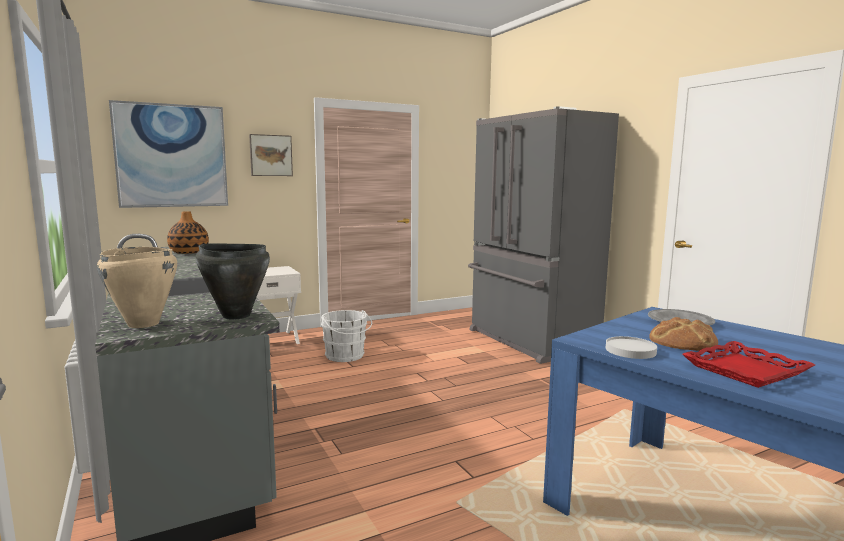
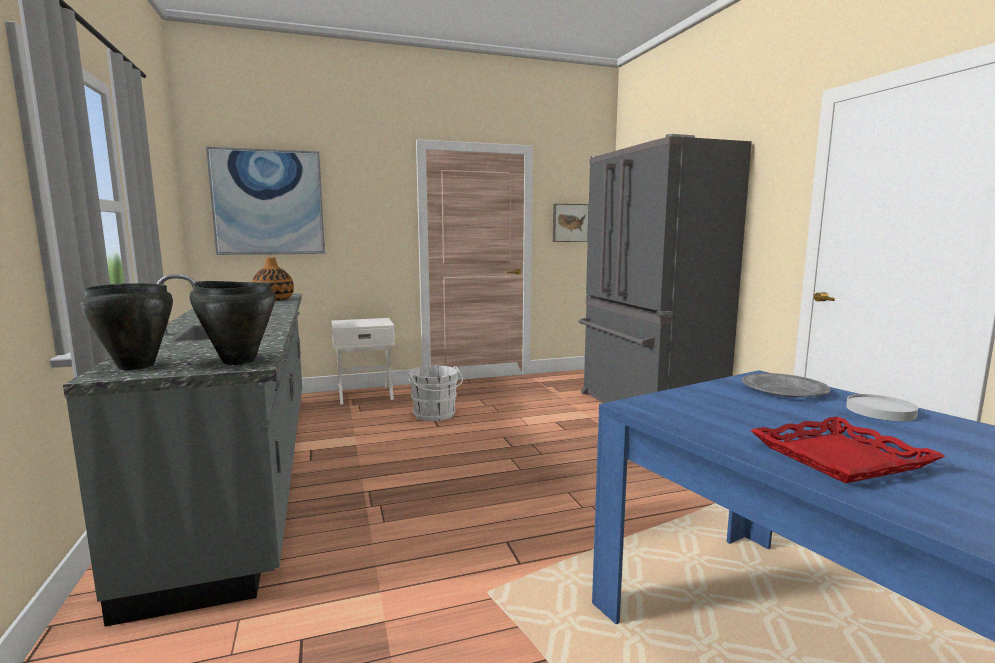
camera: 10 degrees right, 0 degrees up
(143, 324) = (135, 366): beige cooking pot -> black cooking pot
(270, 155) = (369, 201): picture -> picture (569, 223)
(630, 350) = (691, 422): white plate -> white plate (881, 411)
(683, 341) = (772, 414): bread -> none

